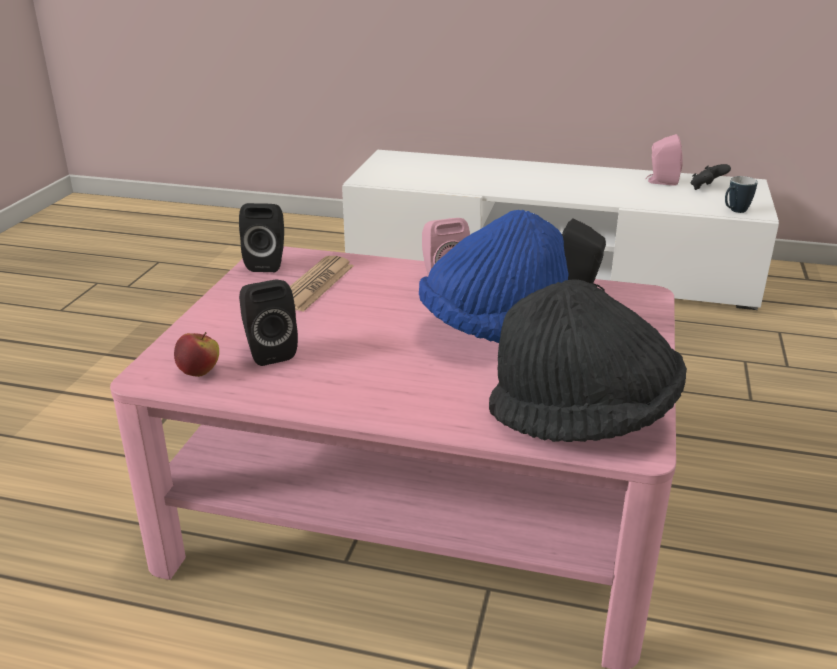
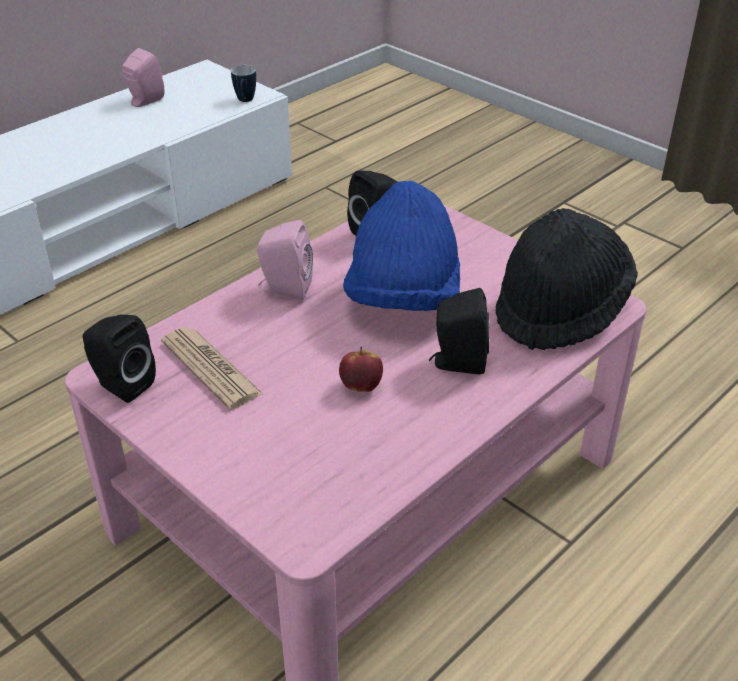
camera: 60 degrees left, 10 degrees up
(199, 372) = (326, 501): apple -> apple (361, 386)
(268, 351) = (324, 441): black speaker -> black speaker (457, 363)
(706, 188) = (187, 90): black game controller -> none

